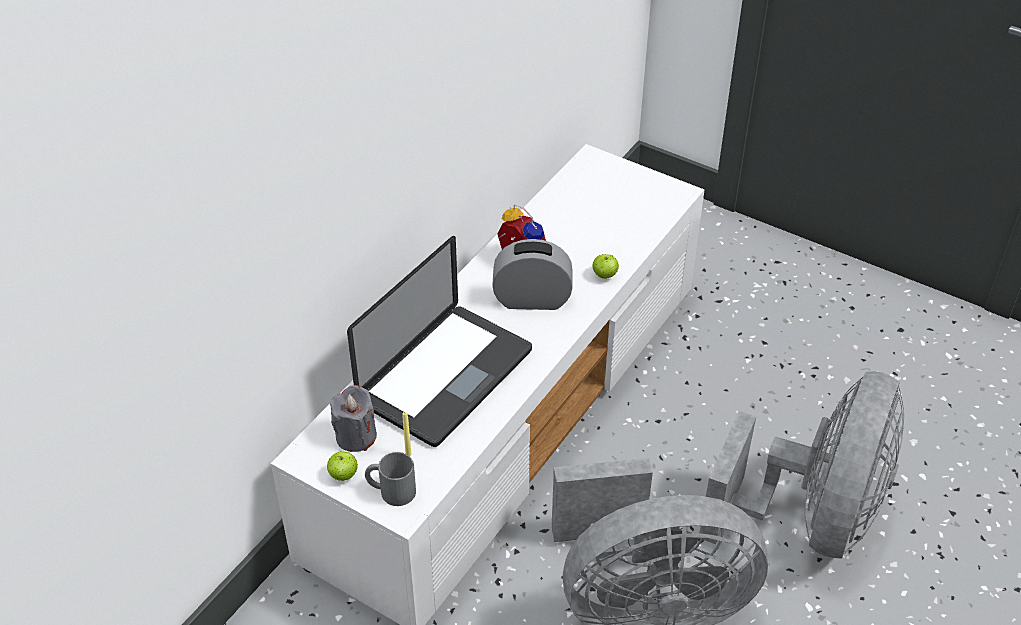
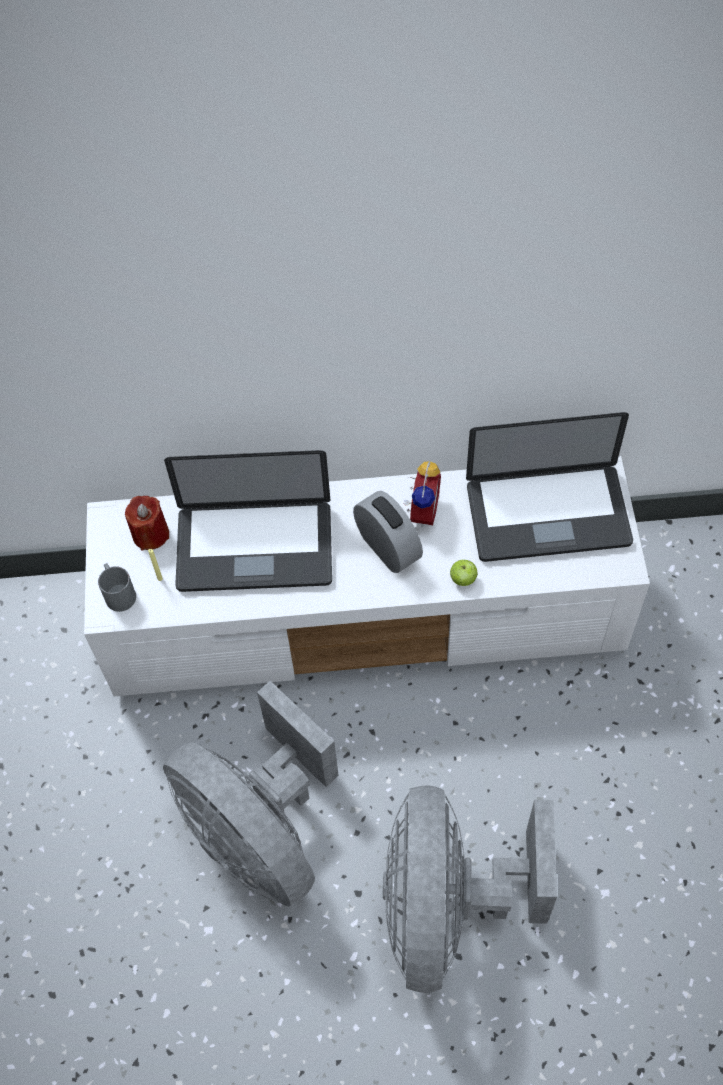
camera: 55 degrees right, 15 degrees up
(343, 475) = (109, 553): apple -> none
(356, 436) = (150, 534): grey candle -> red candle
(596, 203) = (547, 515): none -> laptop
(811, 518) = (448, 906): grey fan -> grey fan turned 105 degrees clockwise

